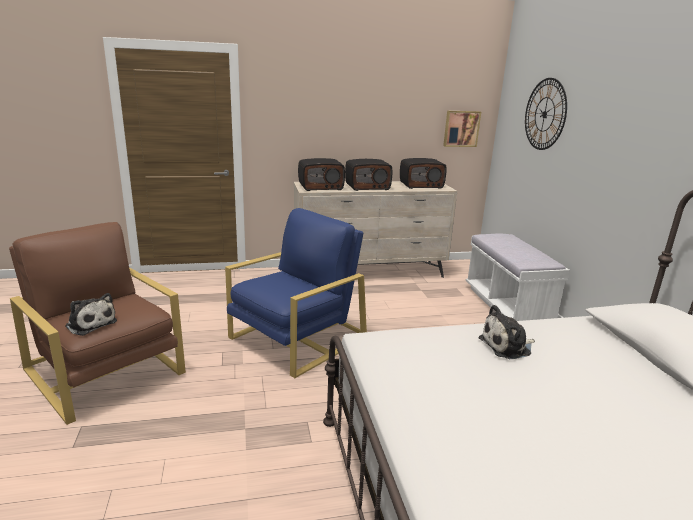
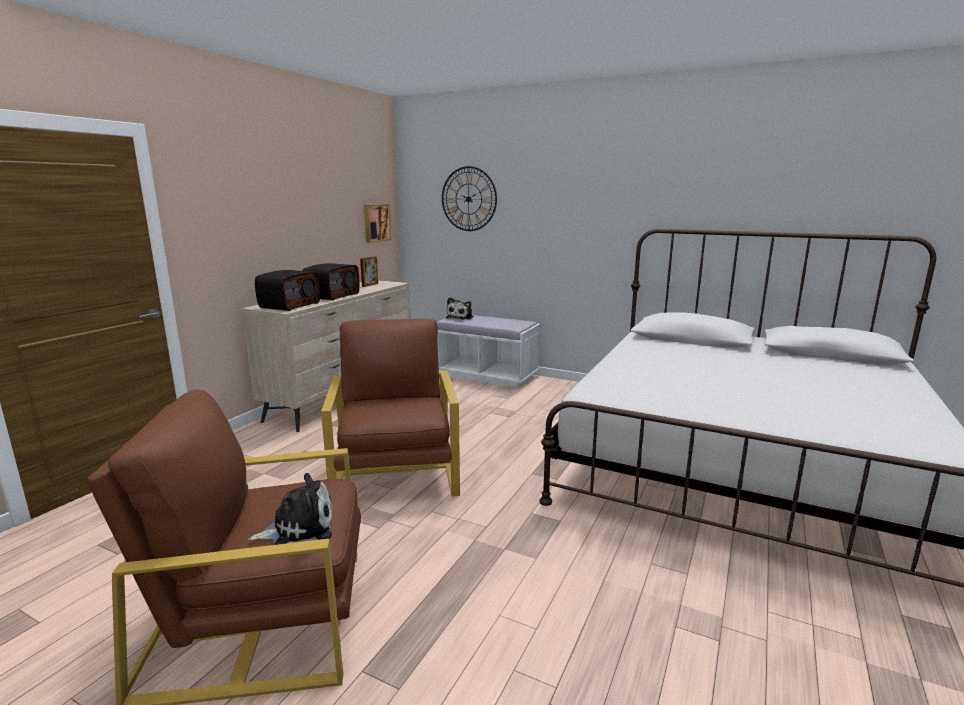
camera: 50 degrees left, 5 degrees down
(297, 338) = (395, 470): blue armchair -> brown armchair
(421, 185) = (370, 285): radio -> picture frame
(507, 346) = (643, 363): plush toy -> plush toy (461, 317)

